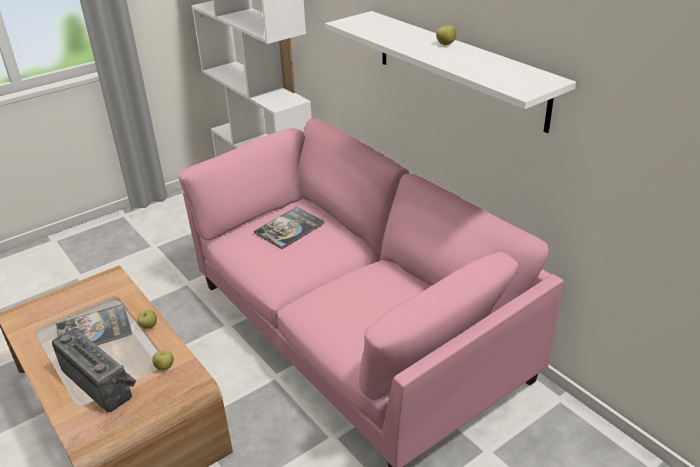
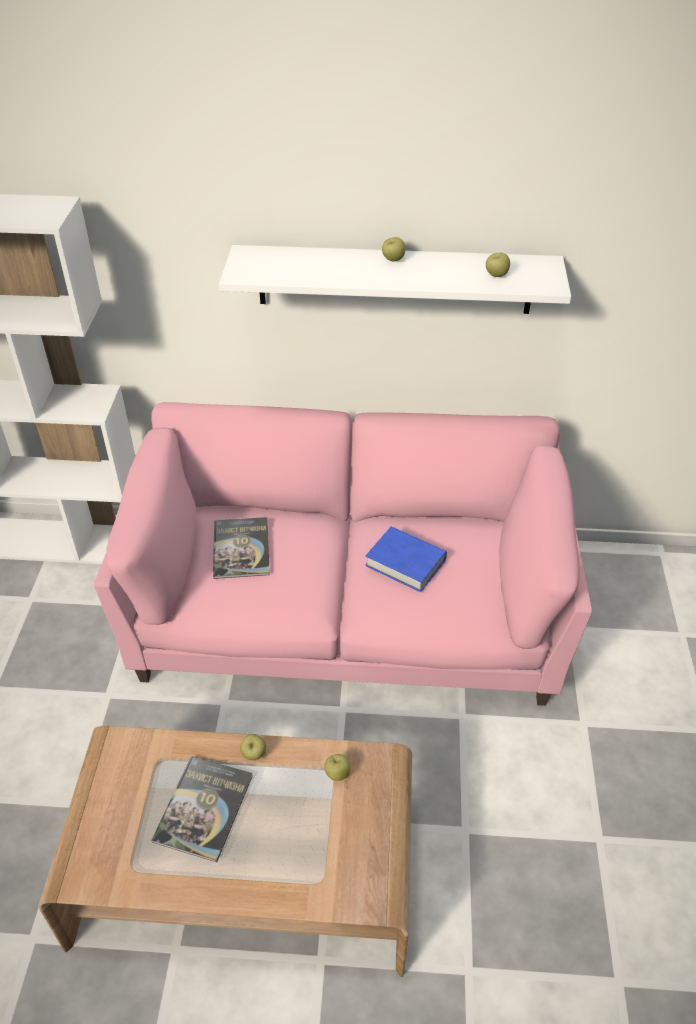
camera: 50 degrees left, 10 degrees up
(101, 382) = (303, 842): radio -> none
(362, 292) = (405, 563): none -> blue book
(496, 73) = (496, 275): none -> apple

